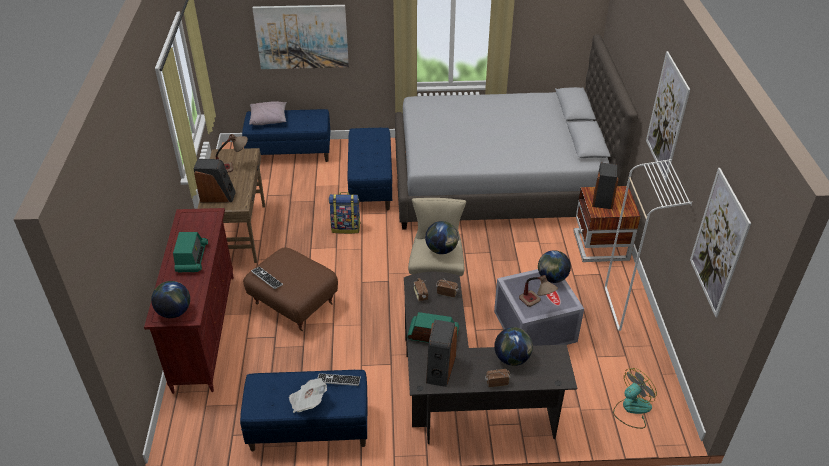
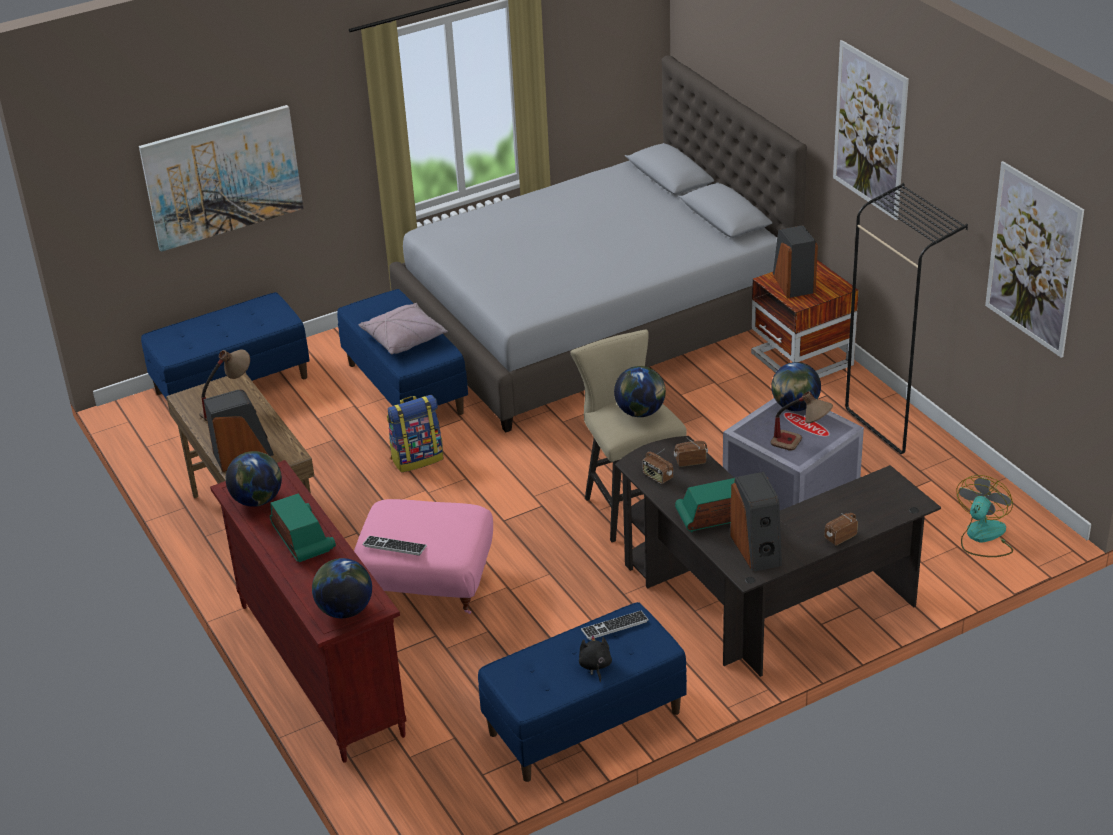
camera: 25 degrees left, 5 degrees down
(269, 119) = (190, 334): purple pillow -> purple pillow (404, 338)
(293, 305) = (426, 586): brown ottoman -> pink ottoman
(307, 401) = (595, 666): newspaper -> black plush toy
(512, 358) = (837, 504): globe -> globe (257, 500)
(628, 309) = (895, 424): white clothes rack -> black clothes rack

